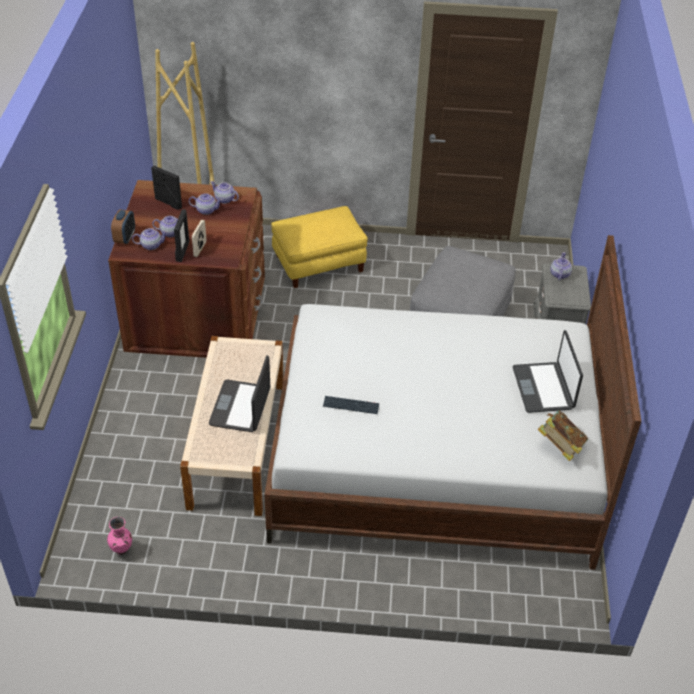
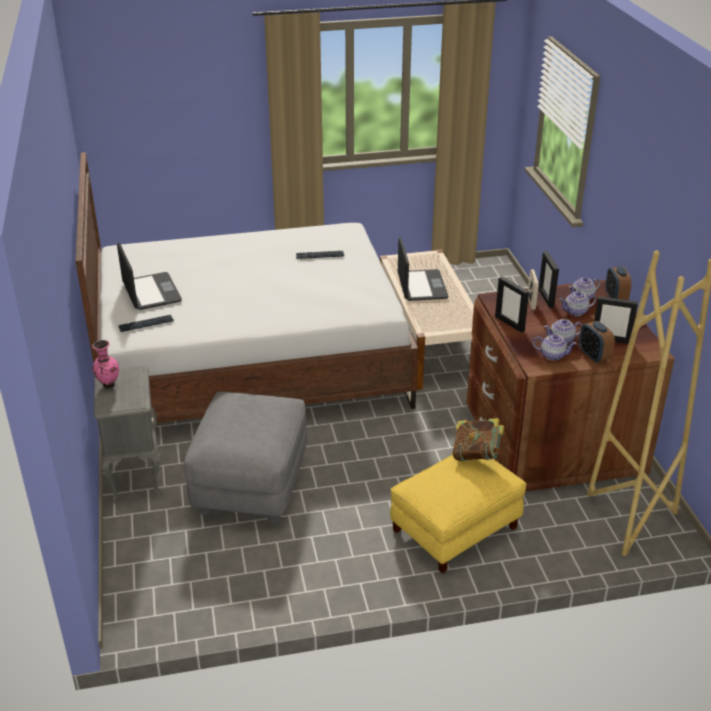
camera: 165 degrees right, 10 degrees down
(122, 550) = (466, 273): pink vase -> pink vase (108, 385)
(194, 193) = (594, 356): none -> alarm clock
(234, 233) = (510, 323): none -> picture frame
(547, 345) = (146, 324): none -> keyboard
(559, 274) = (129, 398): teapot -> none
(560, 446) = (138, 260): book -> book (476, 455)

